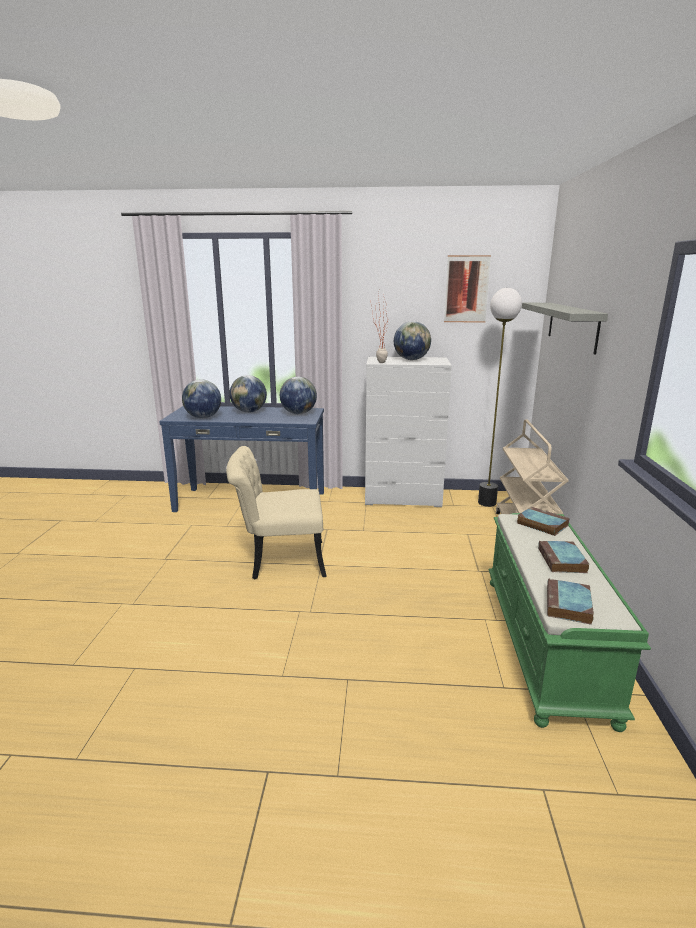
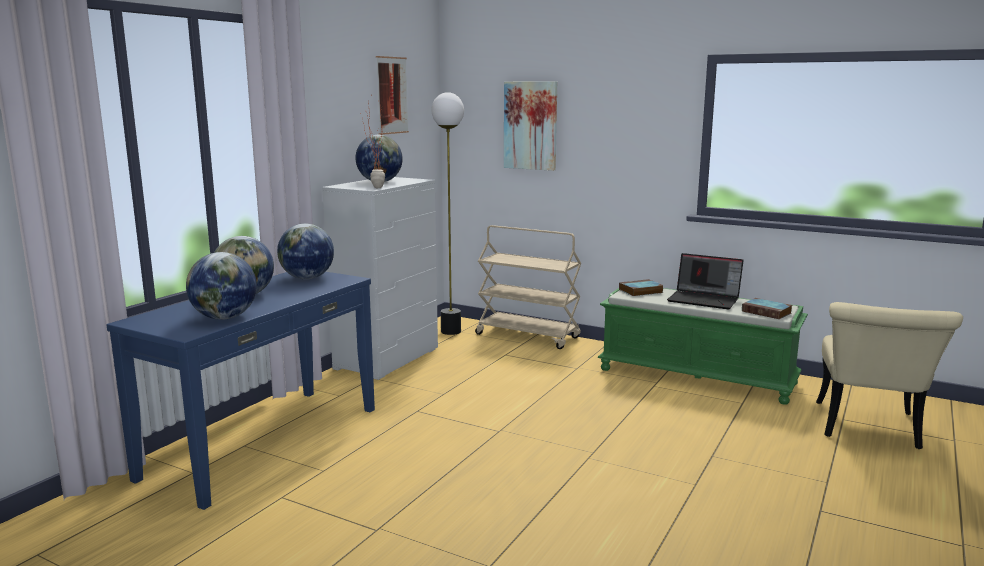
camera: 65 degrees left, 5 degrees down
(279, 561) = (467, 450): beige chair -> beige chair (868, 430)
(562, 561) = (705, 300): book -> laptop
(572, 325) = (530, 125): grey shelf -> picture

